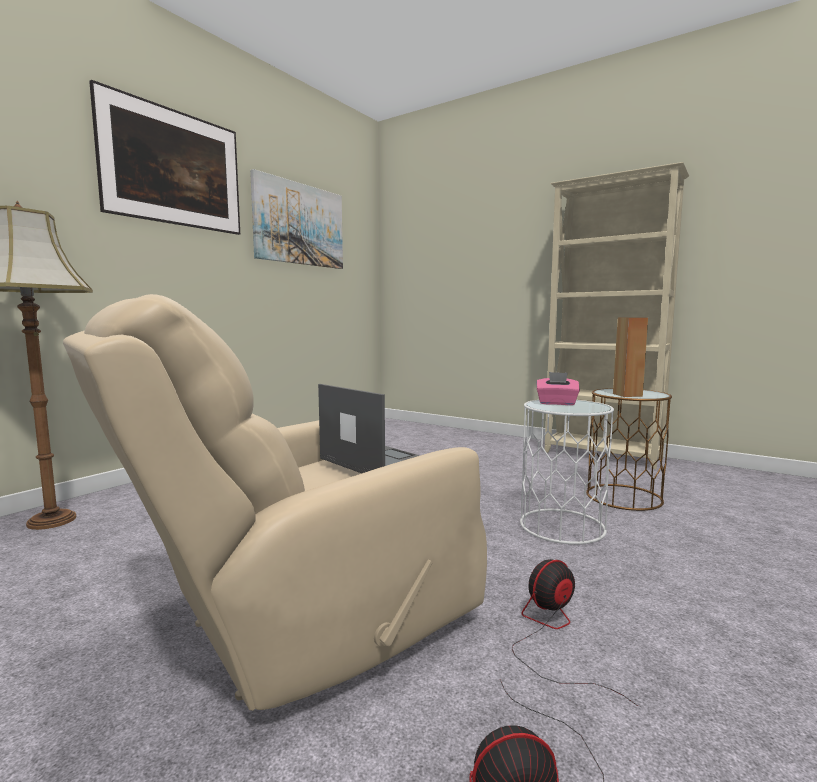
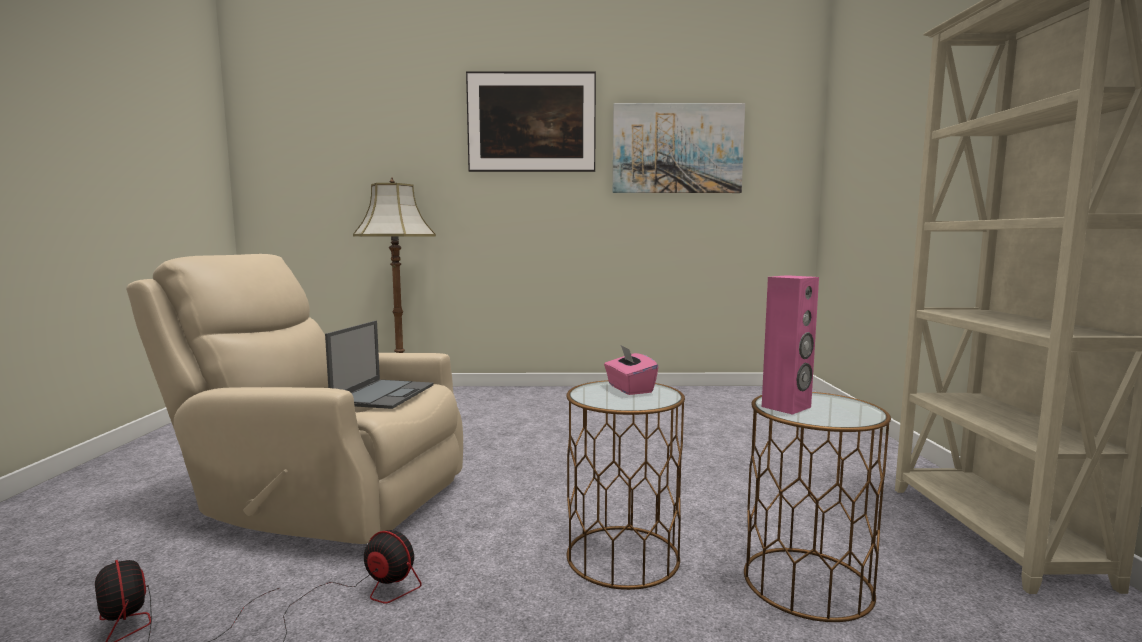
camera: 55 degrees right, 0 degrees up
(562, 526) = (623, 556): white side table -> brown side table
(627, 395) = (787, 407): brown speaker -> pink speaker

